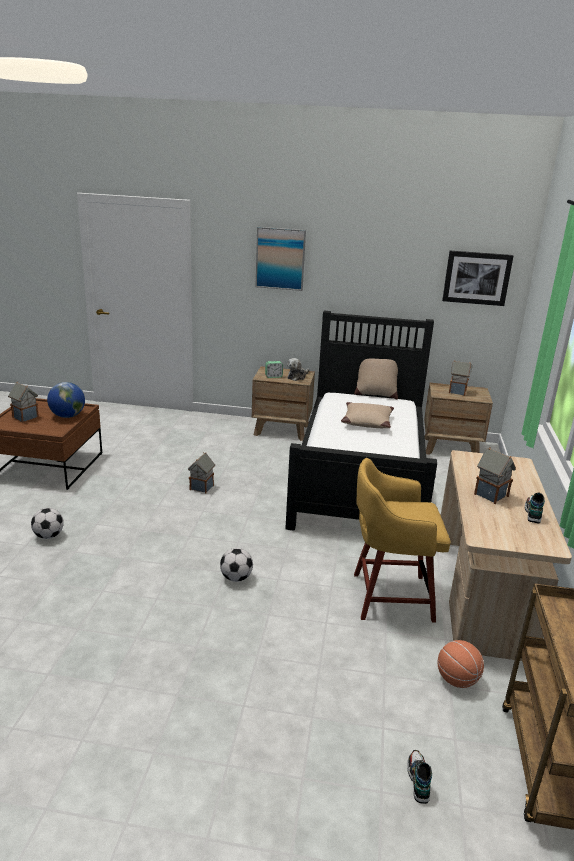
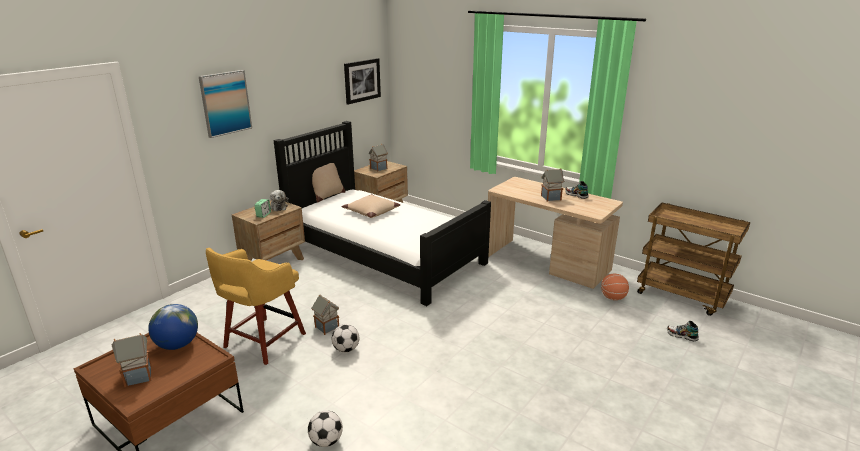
camera: 60 degrees left, 0 degrees up
(236, 578) = (473, 345): football -> football (346, 349)
(389, 596) = (531, 292): yellow stool -> yellow stool (262, 341)

